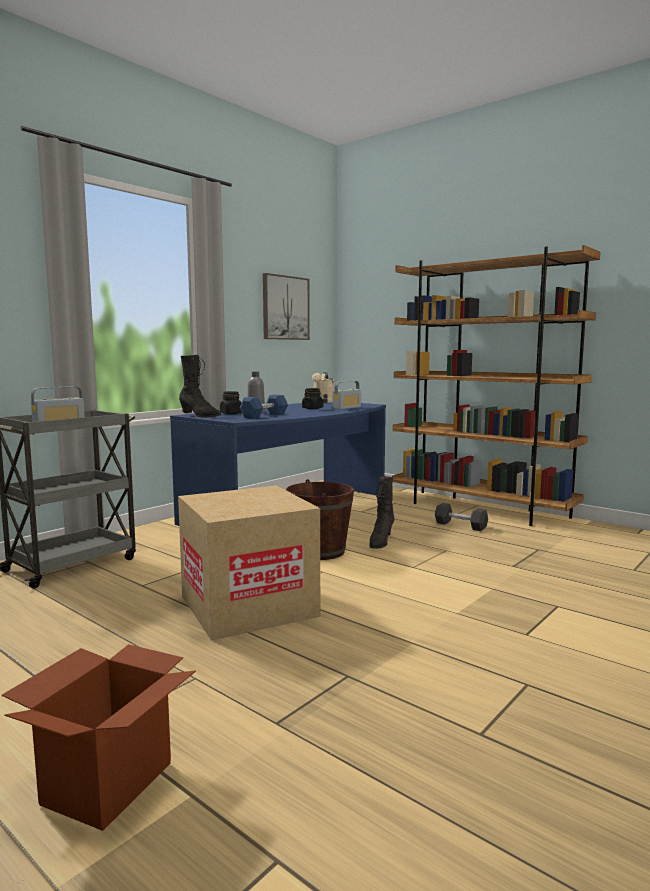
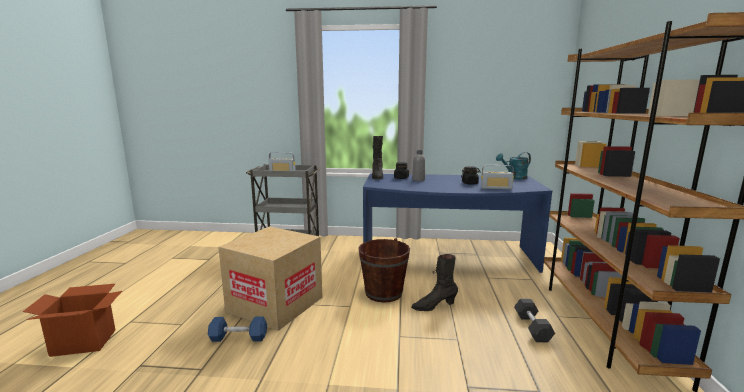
camera: 55 degrees right, 5 degrees up
(264, 416) = (406, 184): blue dumbbell -> blue dumbbell (238, 338)
(285, 308) = (498, 96): picture -> none
(323, 402) = (514, 178): beige watering can -> turquoise watering can

